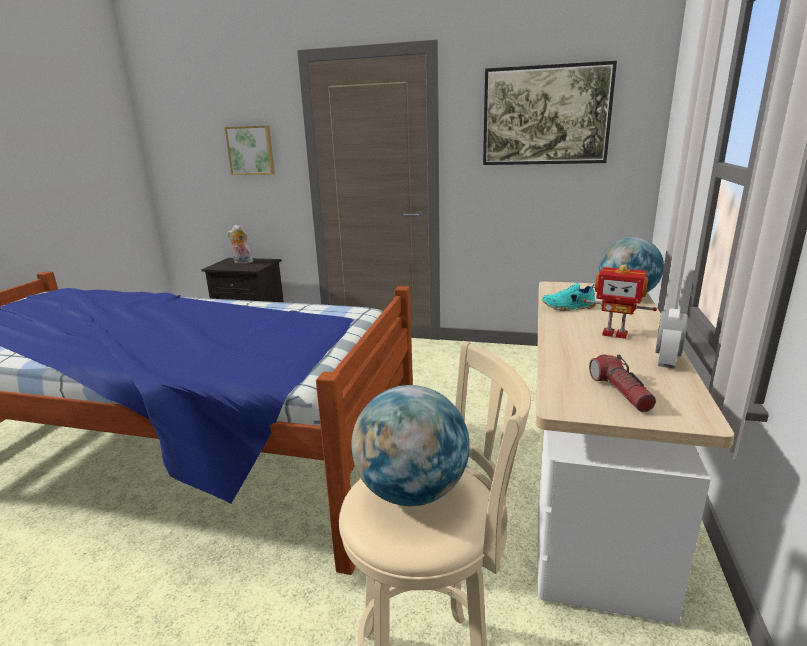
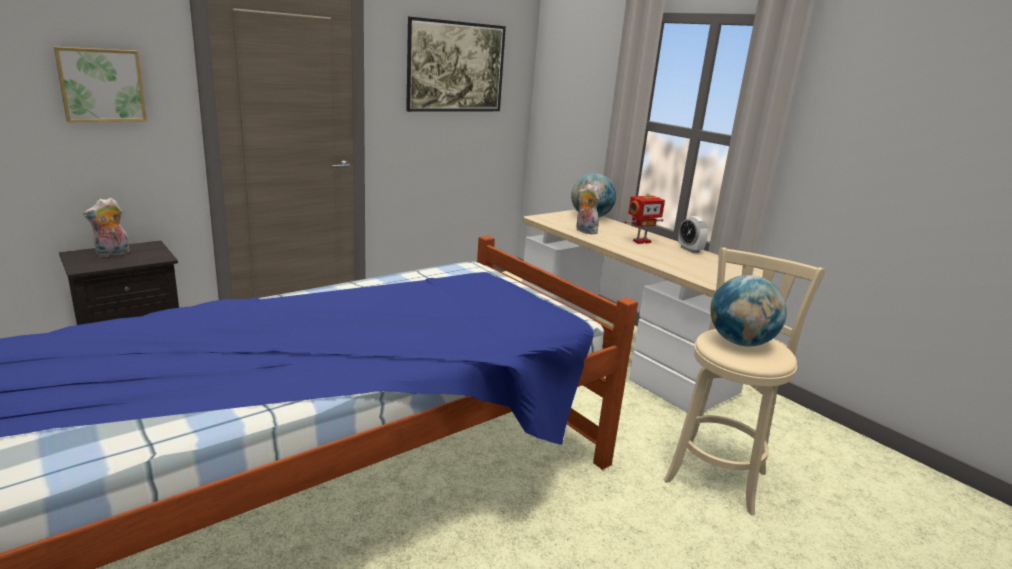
camera: 55 degrees left, 0 degrees up
(568, 307) = (584, 231): turquoise shoe -> plush toy
(620, 392) = (710, 269): flashlight -> none

